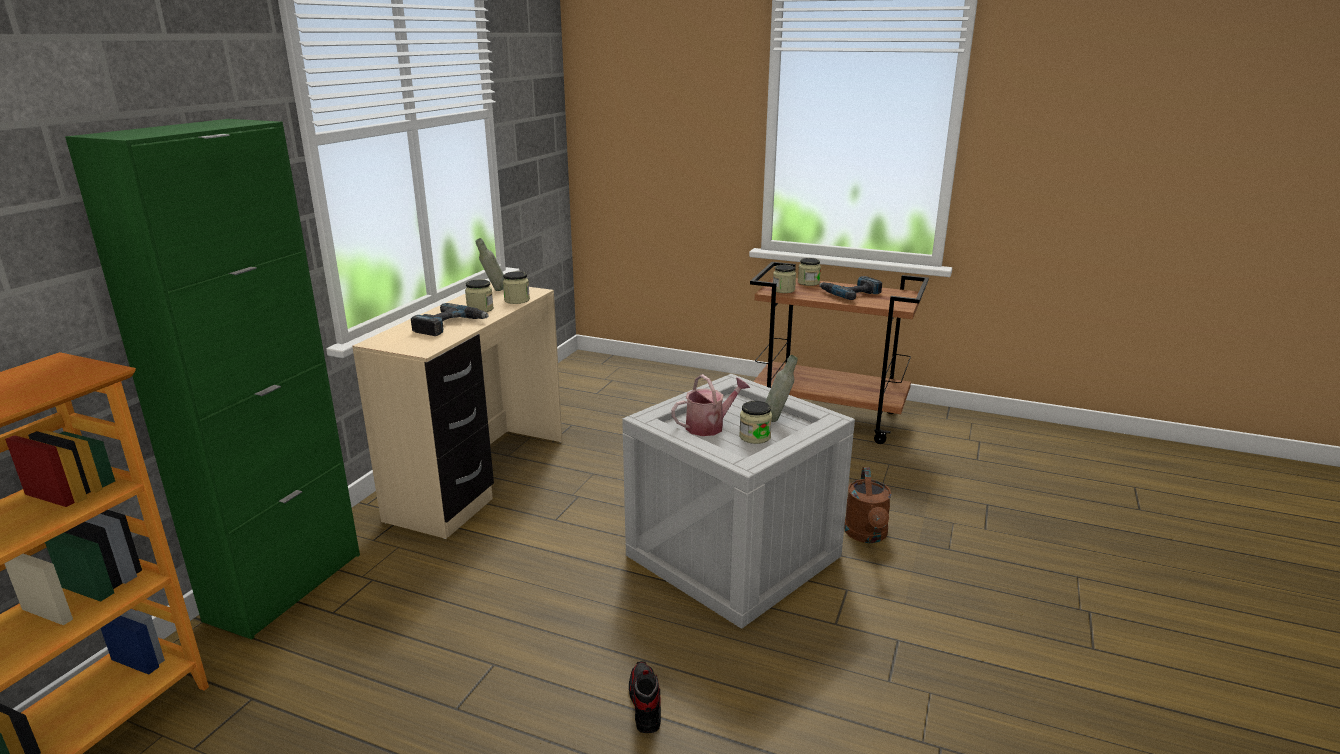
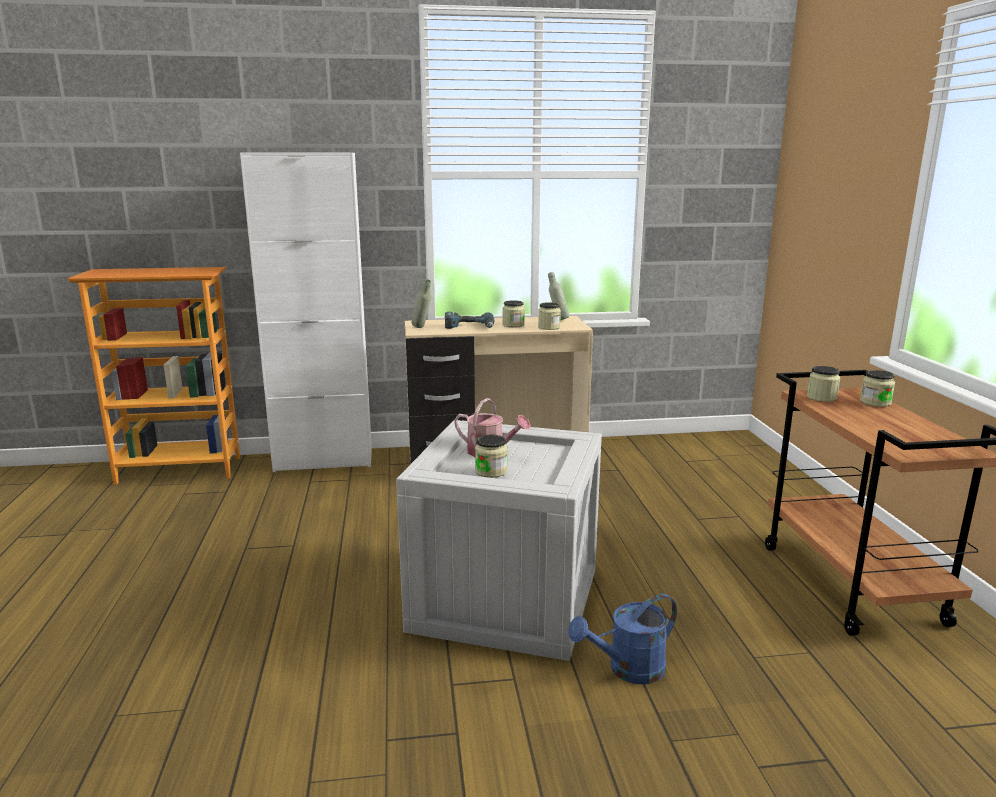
camera: 60 degrees right, 5 degrees down
(285, 586) = (324, 461): green cabinet -> white cabinet
(645, 704) = (284, 614): shoe -> none
(777, 419) = (540, 473): grey bottle -> grey bottle (422, 328)
(850, 293) = (890, 424): power drill -> none
(867, 535) = (628, 670): brown watering can -> blue watering can

